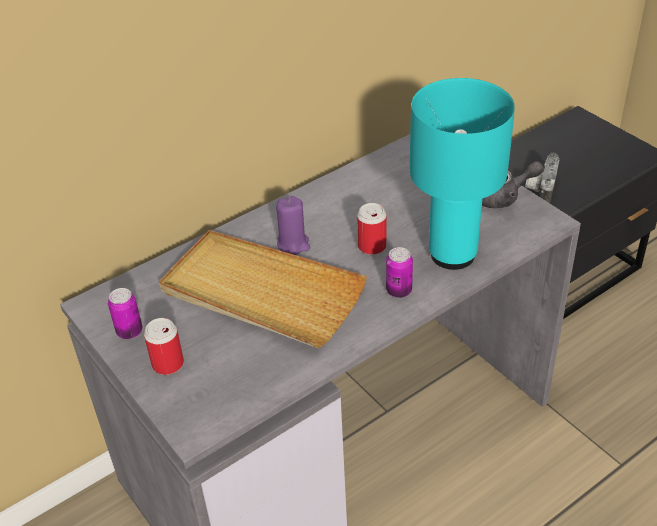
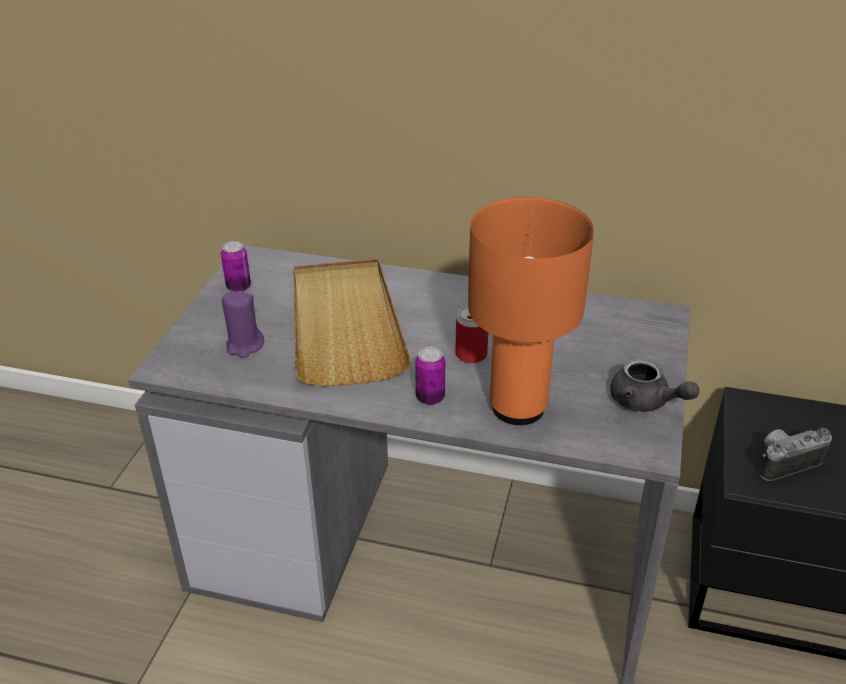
camera: 50 degrees right, 5 degrees down
(168, 364) = (221, 321): can -> none
(293, 244) = (423, 312): purple candle -> purple candle (244, 346)
(453, 255) = (517, 409): turquoise table lamp -> orange table lamp

